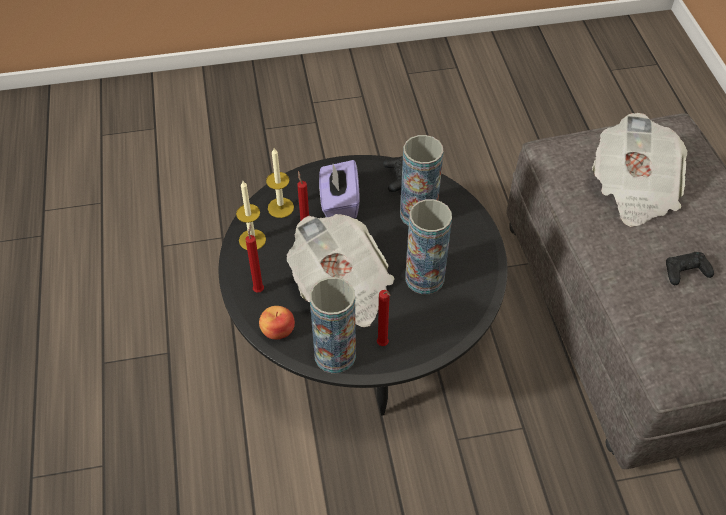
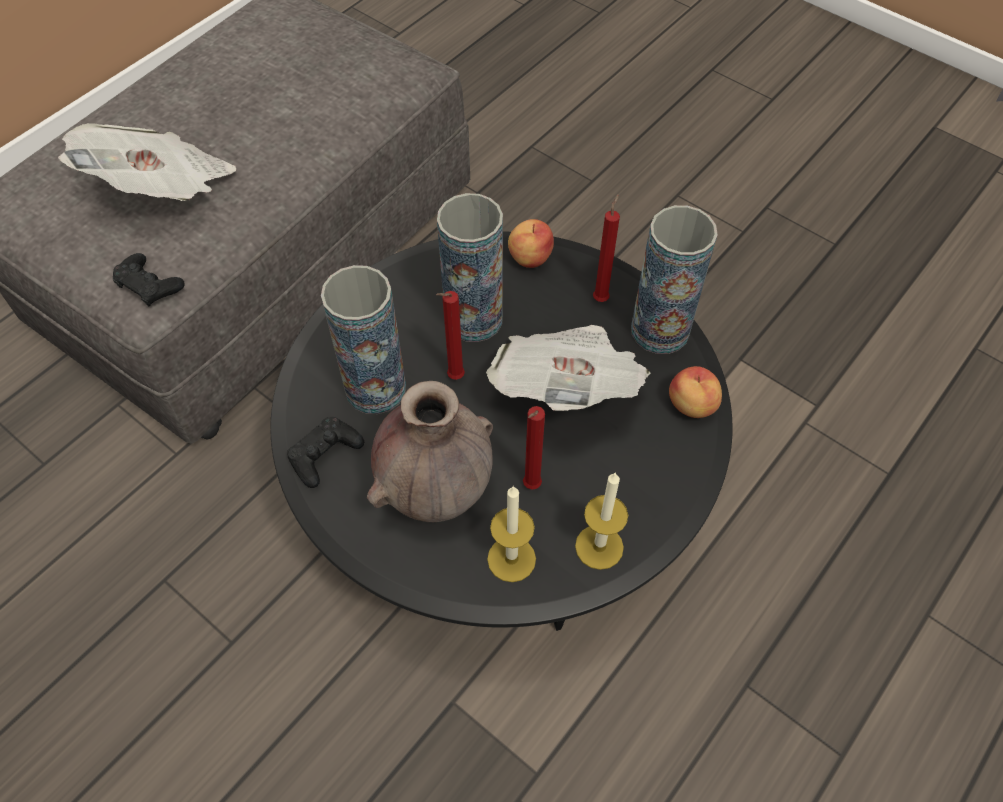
camera: 130 degrees left, 5 degrees up
(259, 289) = (661, 472): red candle -> red candle (453, 378)
(339, 203) = (436, 491): purple tissue box -> brown vase
(445, 333) = (530, 257): none -> apple
(685, 271) = (269, 101): black game controller -> black game controller (149, 285)

